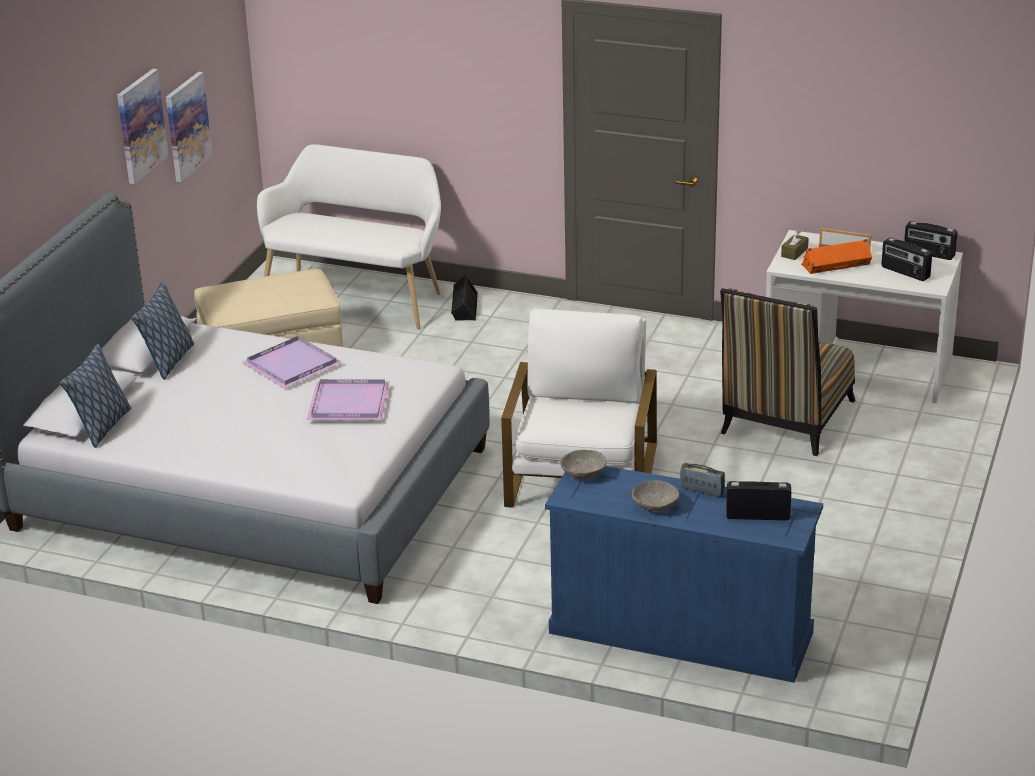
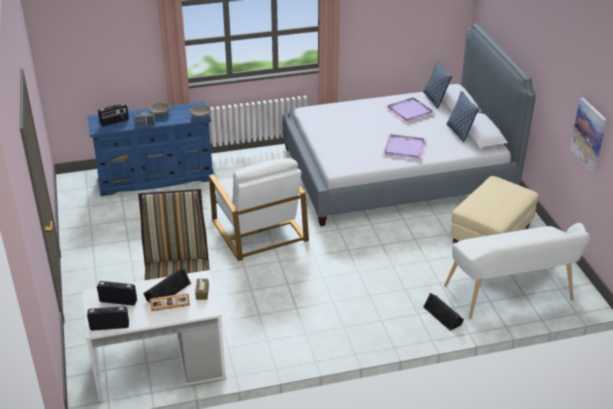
camera: 145 degrees right, 5 degrees up
(140, 125) = (565, 86): picture -> none
(350, 404) = (351, 140): purple tray -> purple tray (408, 111)
(836, 266) = (167, 290): orange speaker -> black speaker

